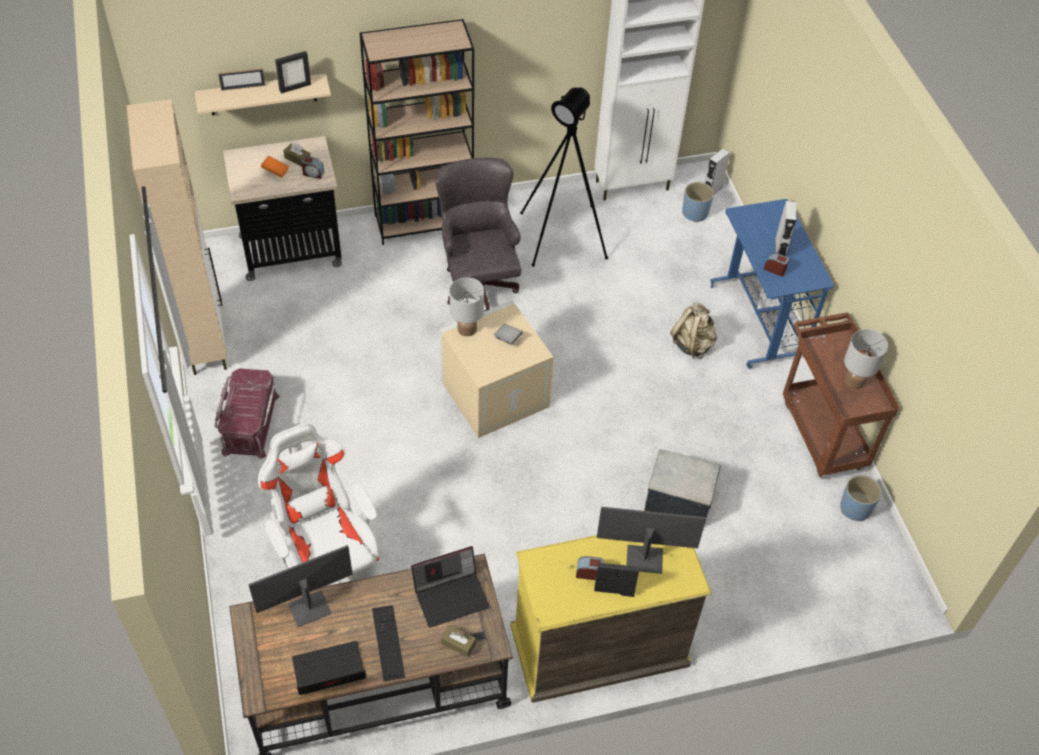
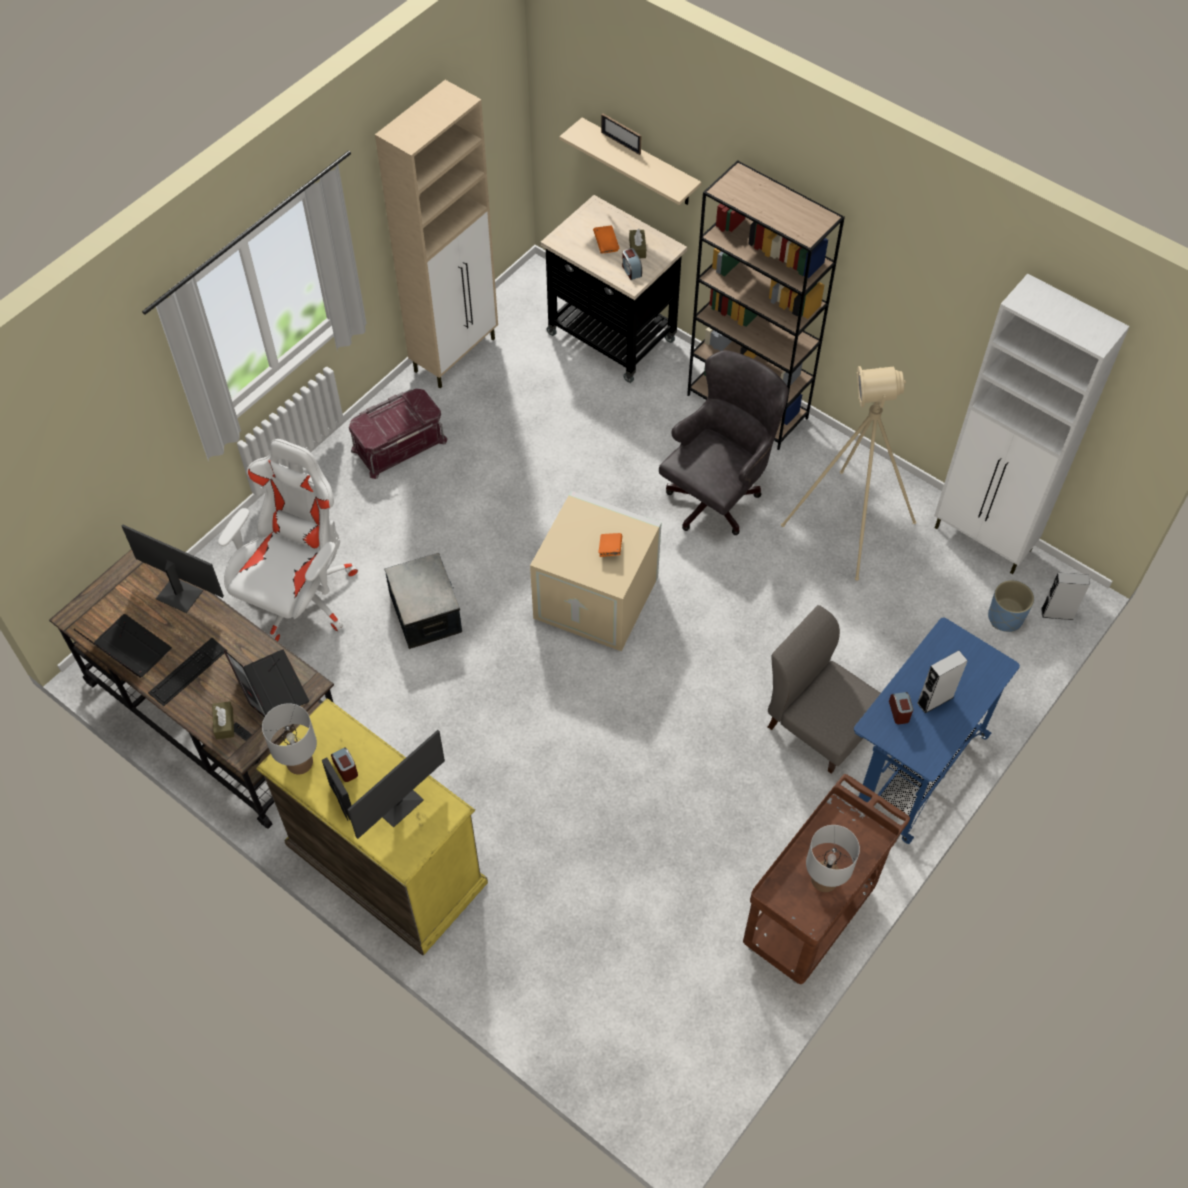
camera: 55 degrees right, 5 degrees up
(295, 87) = (659, 174): picture frame -> none
(451, 596) = (269, 687): laptop -> laptop turned 150 degrees counterclockwise
(467, 329) = (591, 511): grey table lamp -> grey table lamp (299, 763)
(508, 338) = (610, 549): grey book -> orange book
(562, 236) = (847, 525): black floor lamp -> beige floor lamp
(644, 558) = (398, 804): monitor -> monitor turned 75 degrees clockwise
(678, 499) = (609, 830): storage box -> storage box (426, 613)
(692, 344) = (819, 724): beige backpack -> grey chair
(855, 508) = (741, 1005): blue planter -> none

